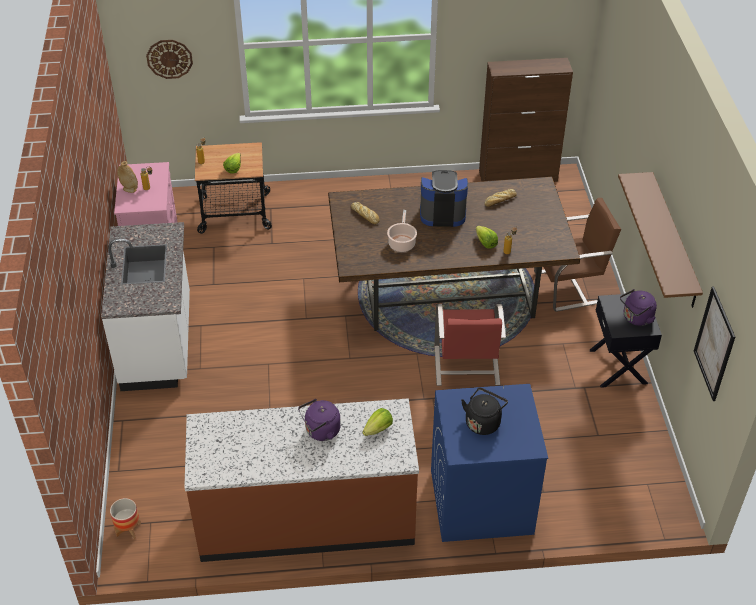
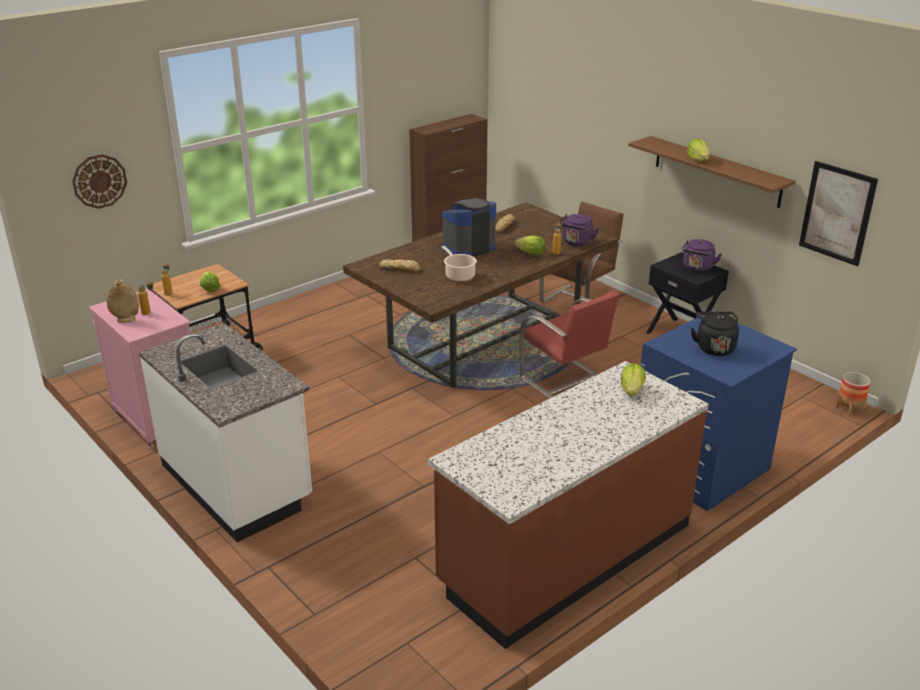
camera: 35 degrees left, 15 degrees down
(128, 529) = (389, 663): planter -> planter (849, 409)
(320, 431) = (583, 414): purple kettle -> purple kettle (576, 243)
(650, 225) = (698, 160): none -> lettuce

